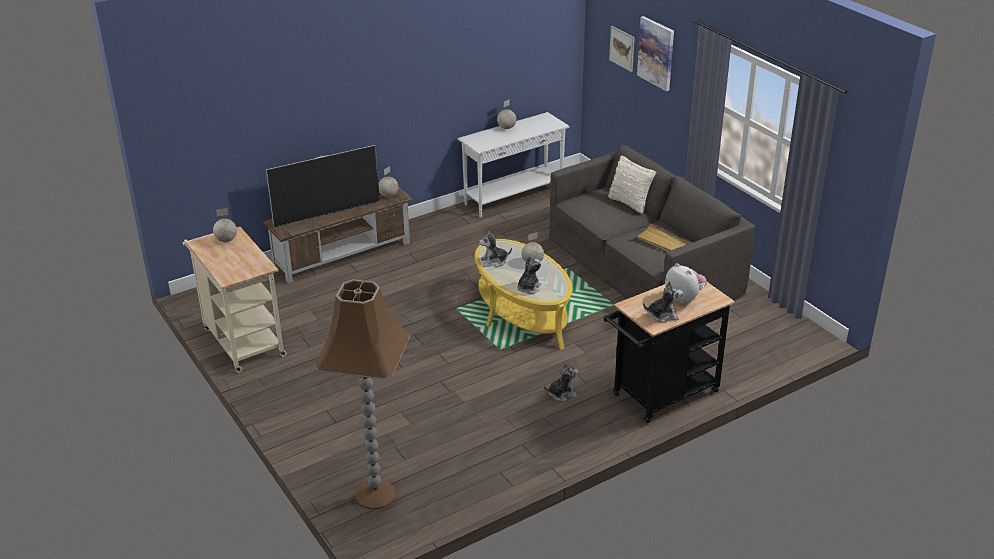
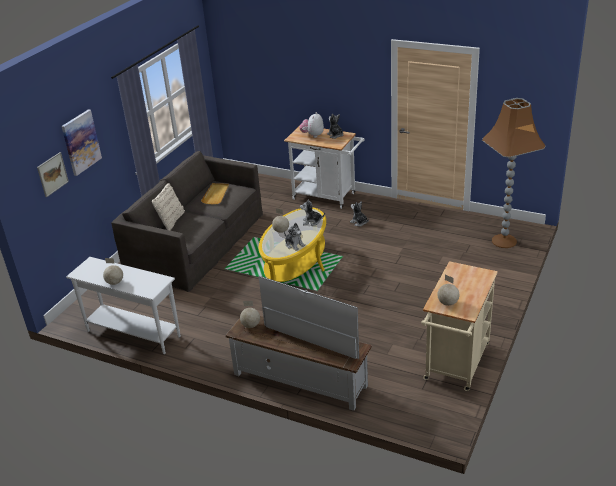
camera: 120 degrees left, 0 degrees up
(660, 396) = (327, 197): black cart -> white cart

